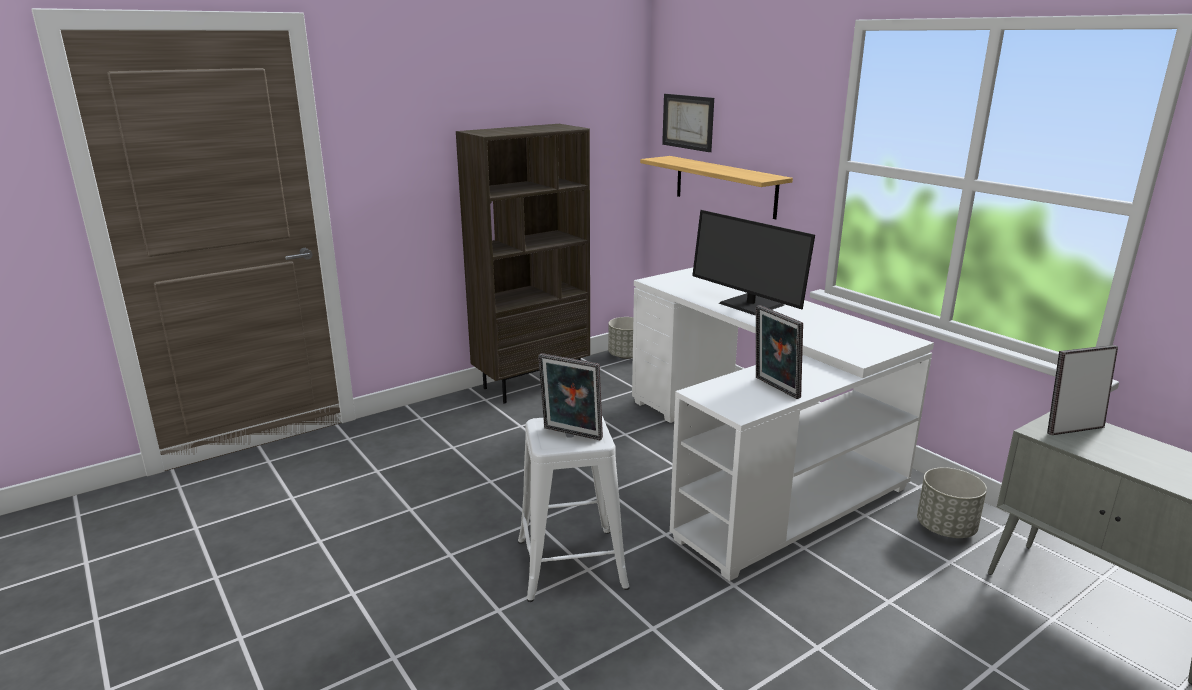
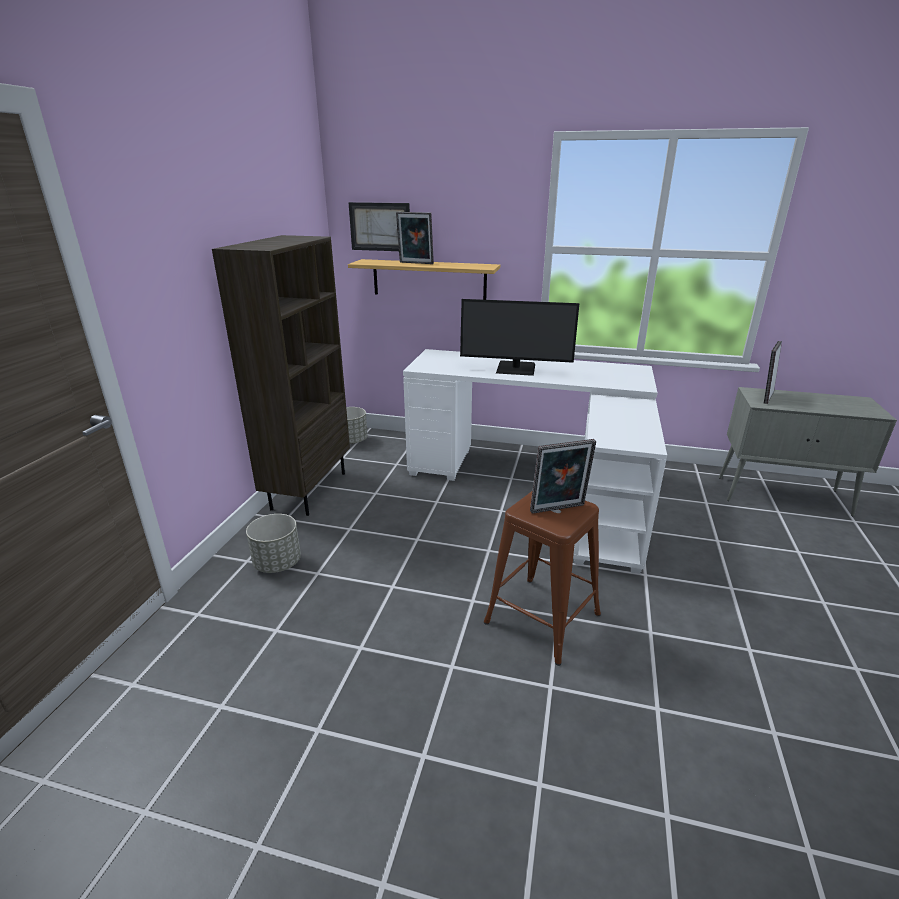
camera: 40 degrees left, 5 degrees up
(571, 563) = (542, 618): white stool -> brown stool
(774, 388) = (631, 422): picture frame -> picture frame (415, 263)
(945, 528) = (678, 484): grey planter -> grey planter (277, 563)

